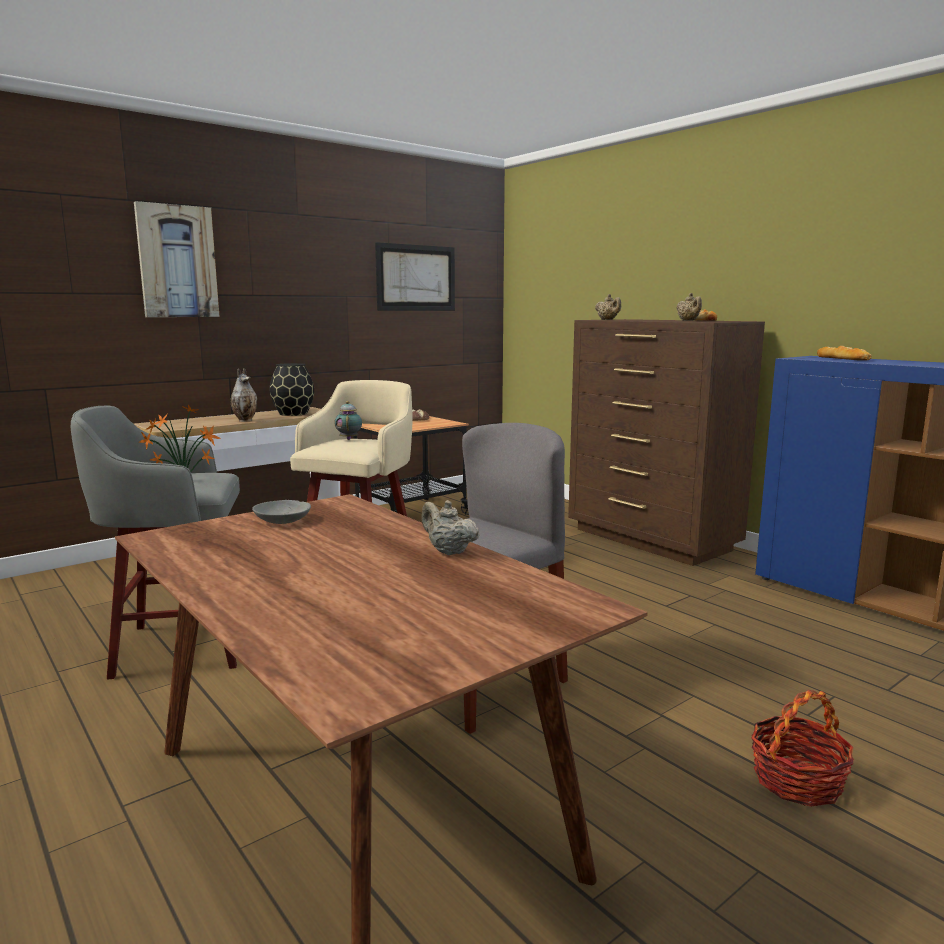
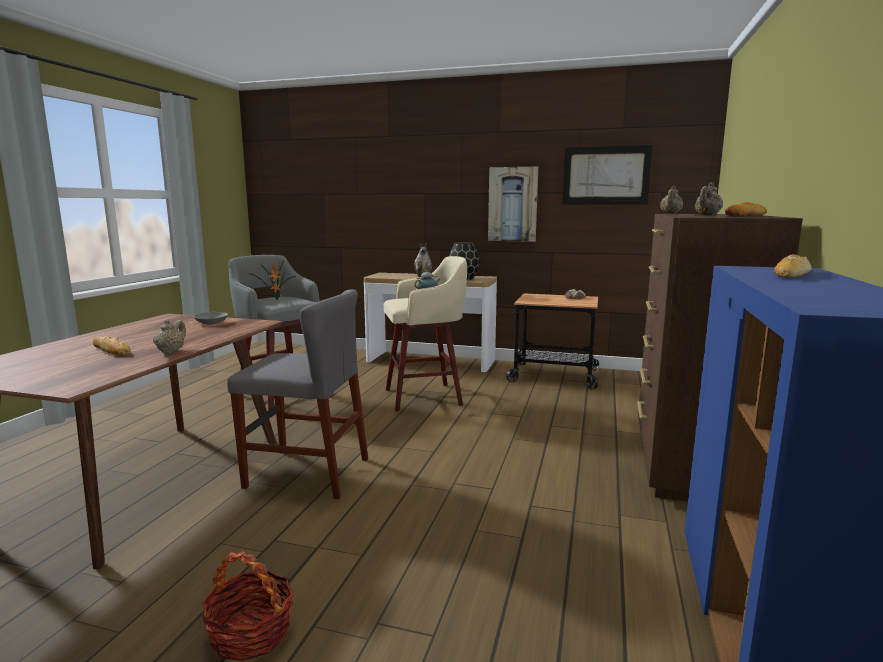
camera: 55 degrees right, 0 degrees up
(177, 262) = (412, 172): picture -> picture (512, 204)
(371, 580) = (111, 350): none -> bread

